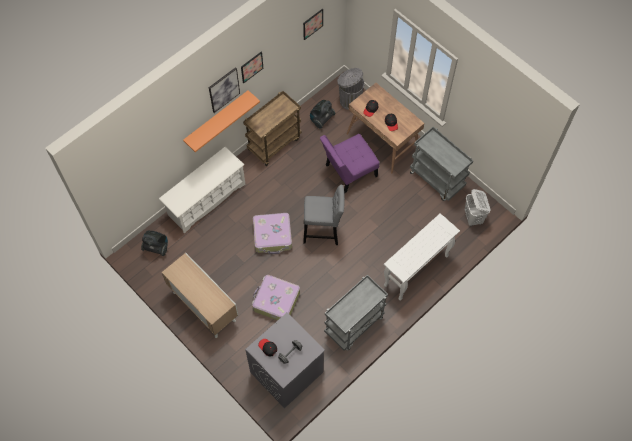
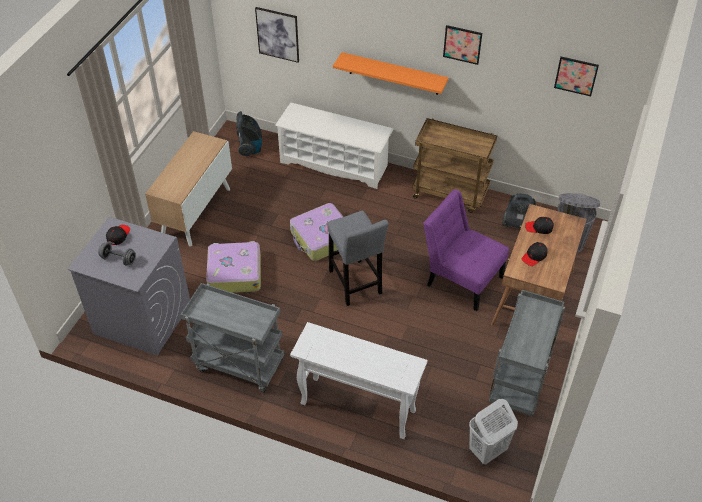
camera: 65 degrees right, 15 degrees down
(224, 89) = (414, 36): picture -> picture (278, 34)

